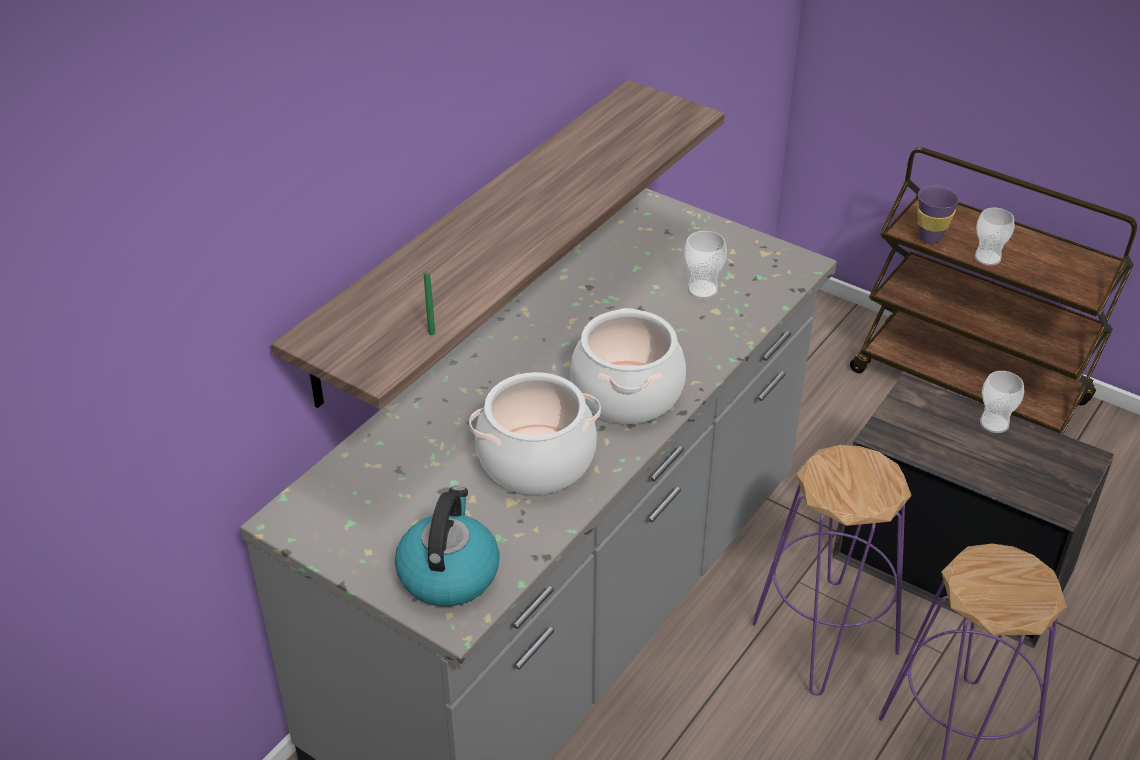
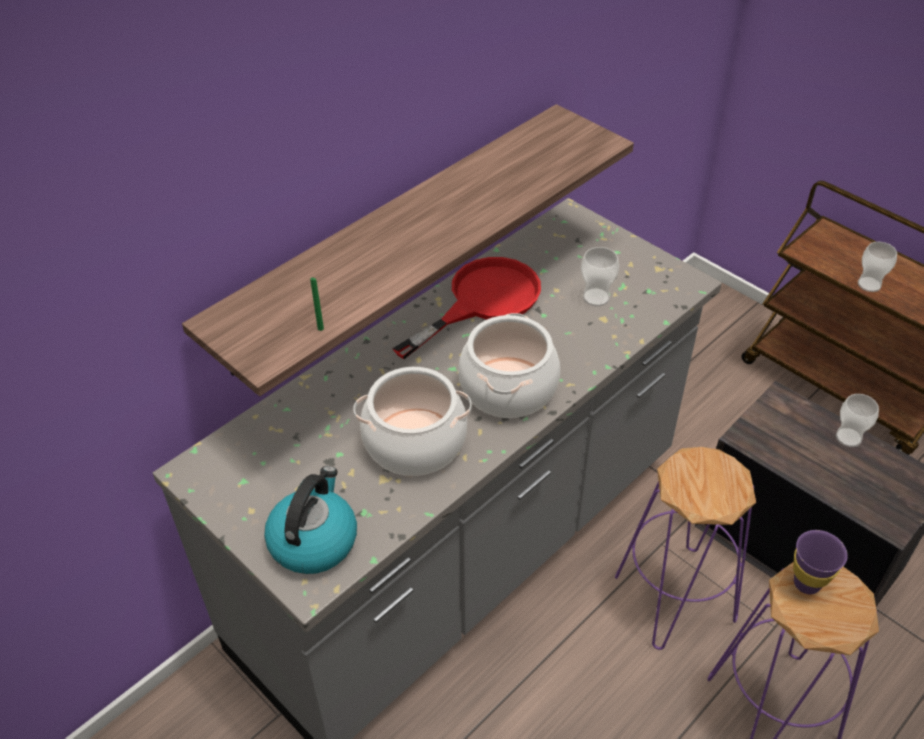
camera: 10 degrees right, 5 degrees up
(575, 307) = (482, 301): none -> red frying pan
(930, 237) = (821, 260): purple cup -> purple cup (807, 583)

